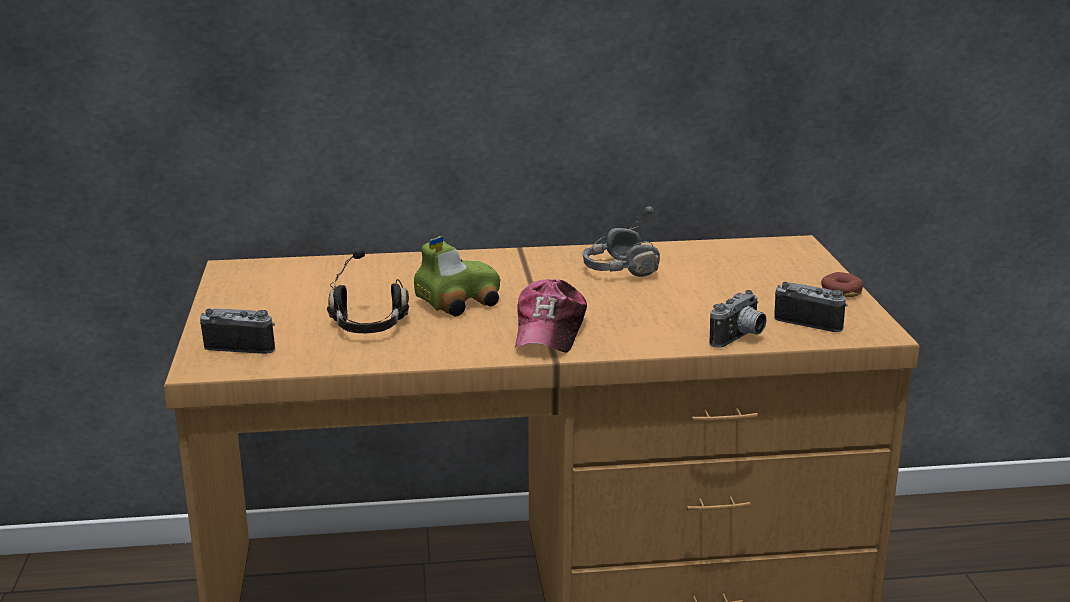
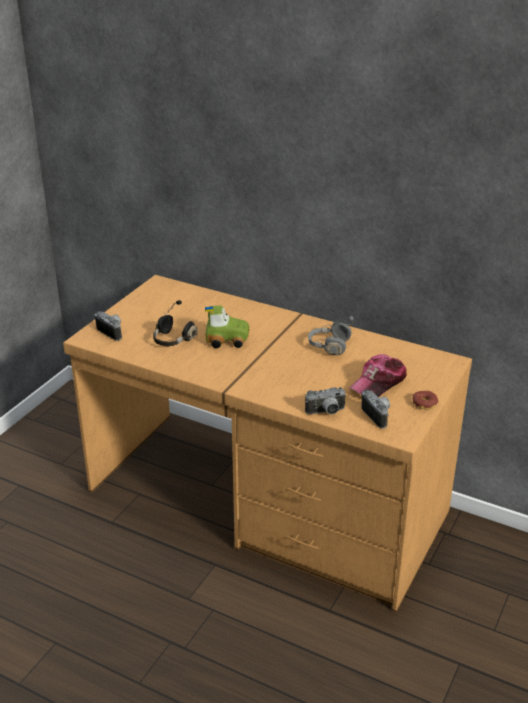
camera: 35 degrees right, 10 degrees up
(550, 331) = (245, 373): cap -> cap (378, 383)

